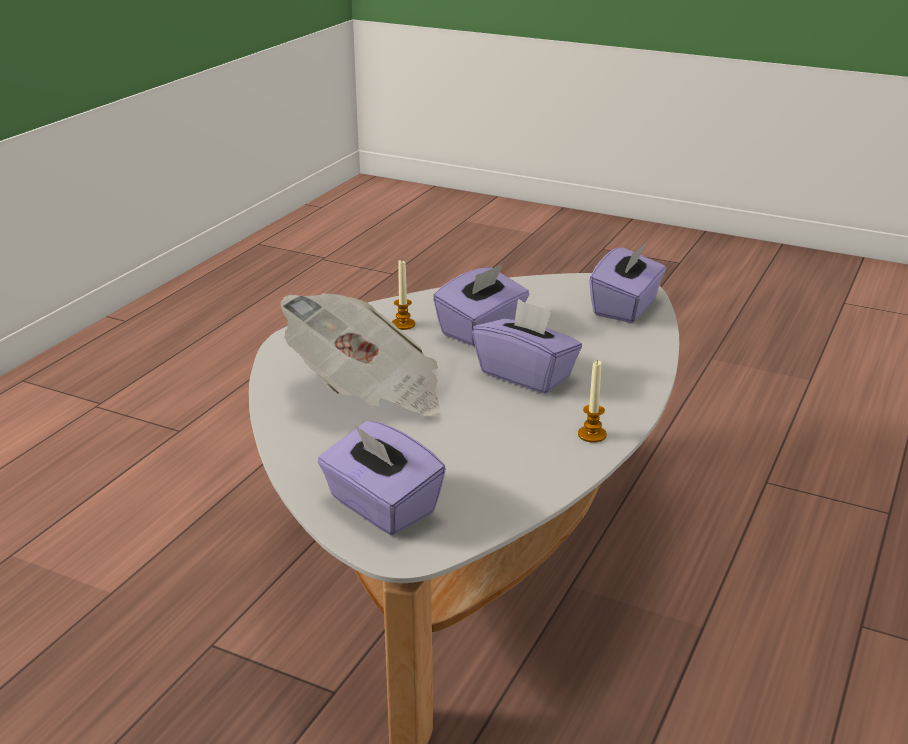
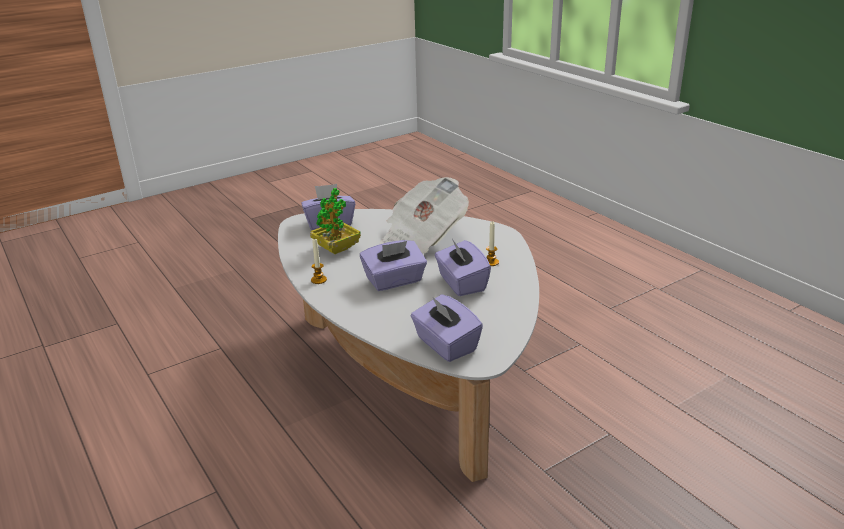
camera: 120 degrees right, 0 degrees up
(478, 457) = (336, 249): none -> potted plant

